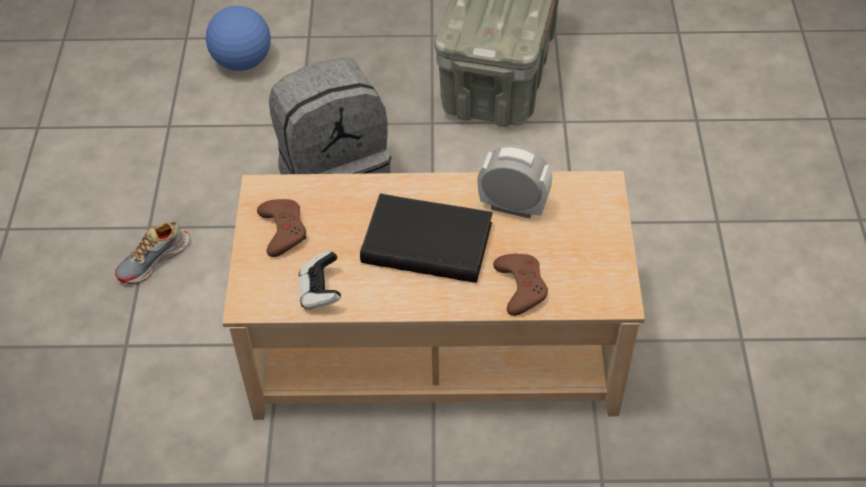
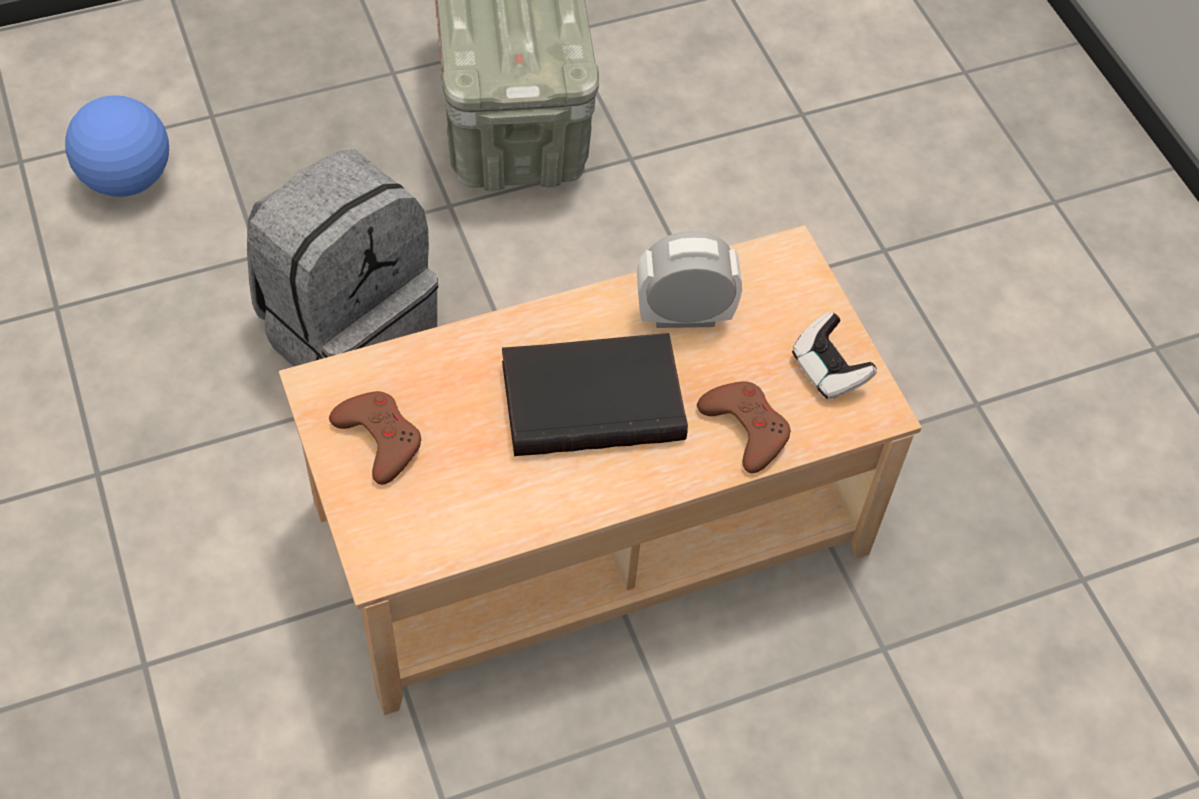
camera: 25 degrees left, 5 degrees up
(154, 260) = (129, 522): shoe -> none
(320, 291) = (476, 516): game controller -> game controller (828, 370)

